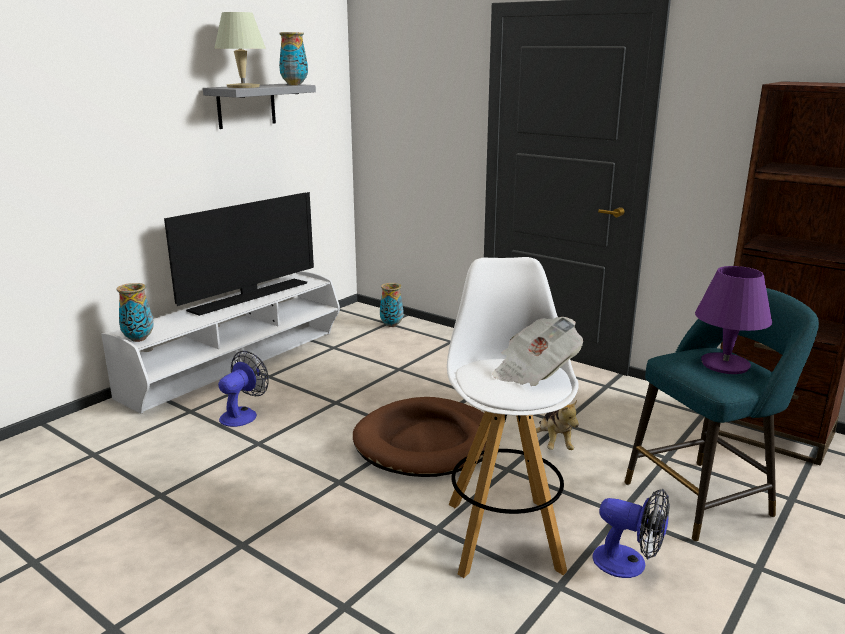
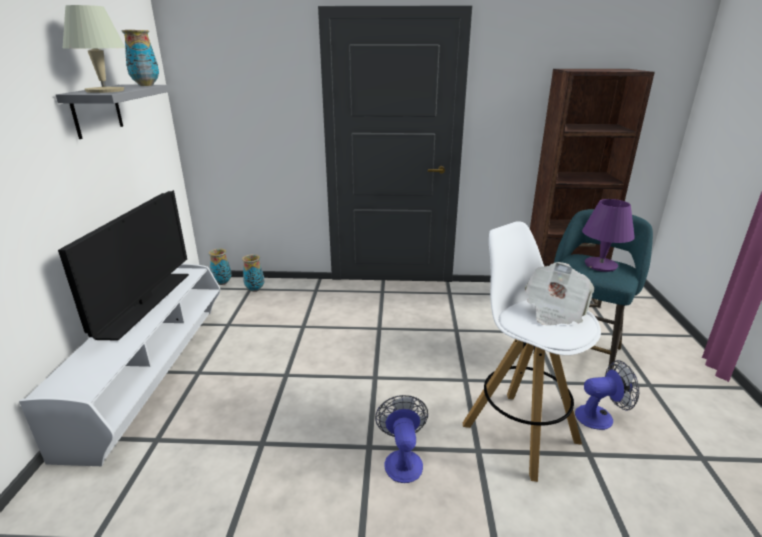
camera: 35 degrees left, 5 degrees up
(139, 339) = (78, 390): vase -> vase (222, 283)
(243, 414) = (215, 420): fan -> fan (402, 459)
(427, 443) = (393, 382): brown dog bed -> none
(554, 443) = (468, 347): plush toy -> none

